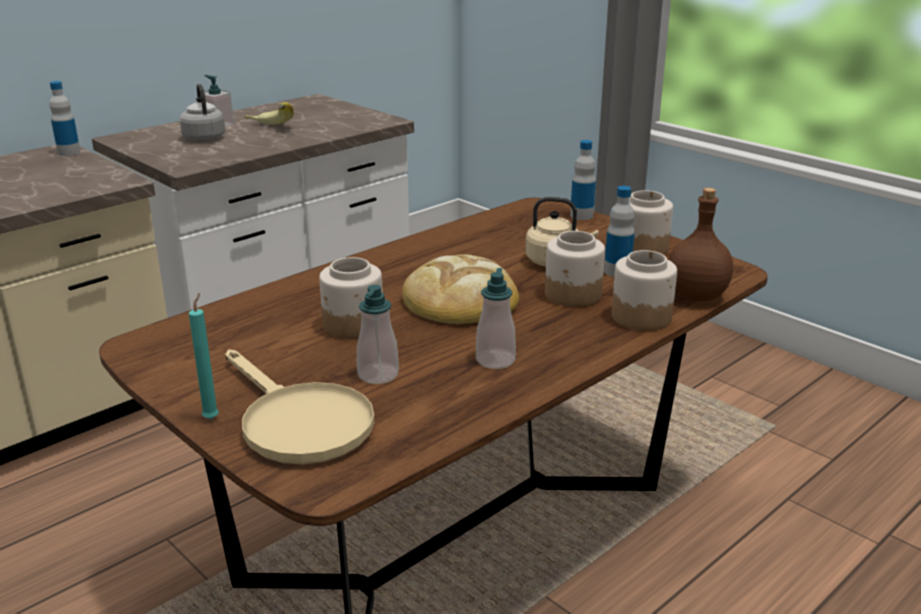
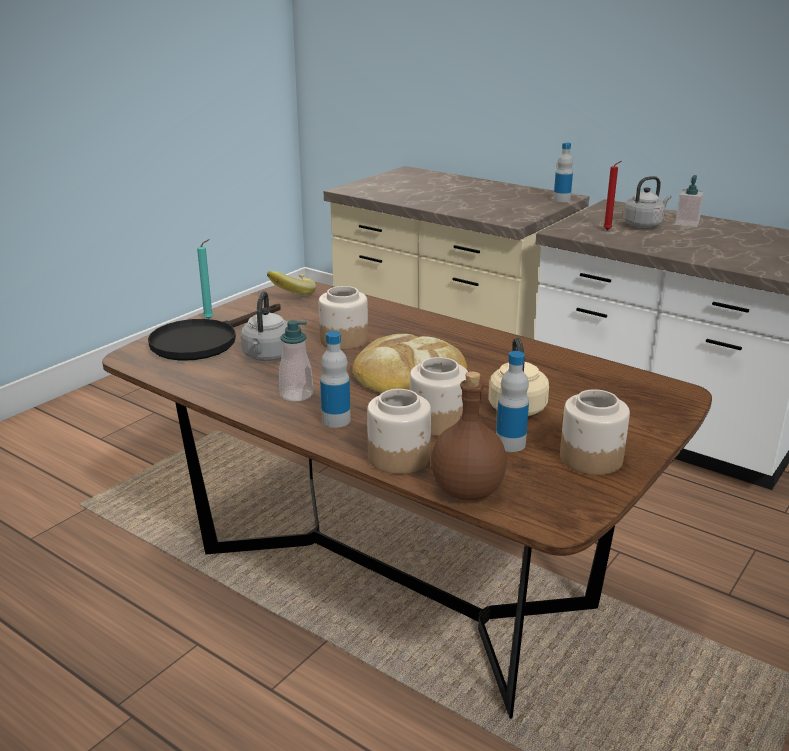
camera: 80 degrees right, 0 degrees up
(206, 151) = (608, 230): none -> red candle
(269, 128) = (698, 239): banana -> banana (291, 294)
(298, 422) = (204, 341): beige frying pan -> black frying pan
(378, 375) = (267, 356): soap dispenser -> grey kettle
(581, 215) = (669, 419): bottle -> bottle (336, 420)

